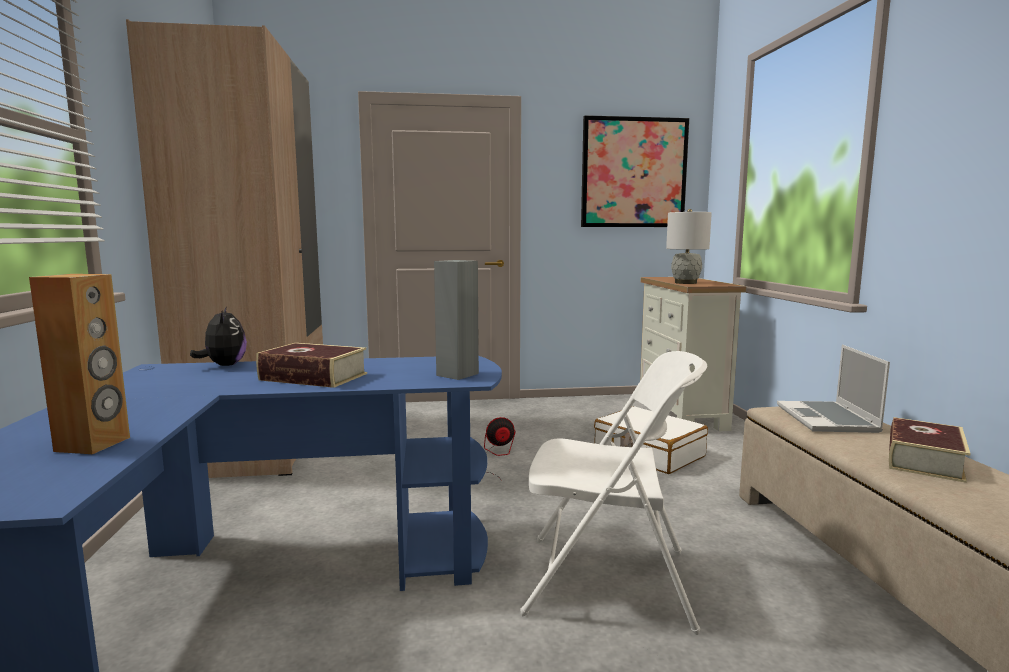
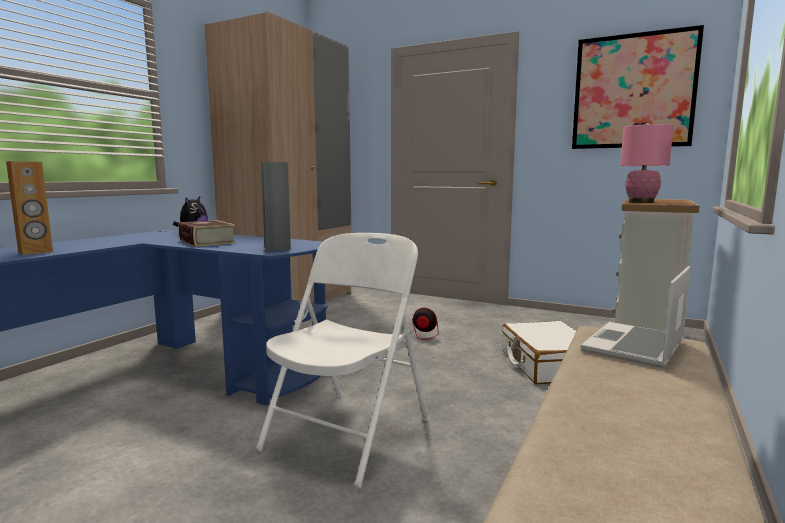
camera: 35 degrees right, 0 degrees up
(607, 581) = (348, 434): white chair -> white chair turned 105 degrees counterclockwise
(685, 283) = (641, 202): white table lamp -> pink table lamp
(924, 460) = (641, 399): book -> none

